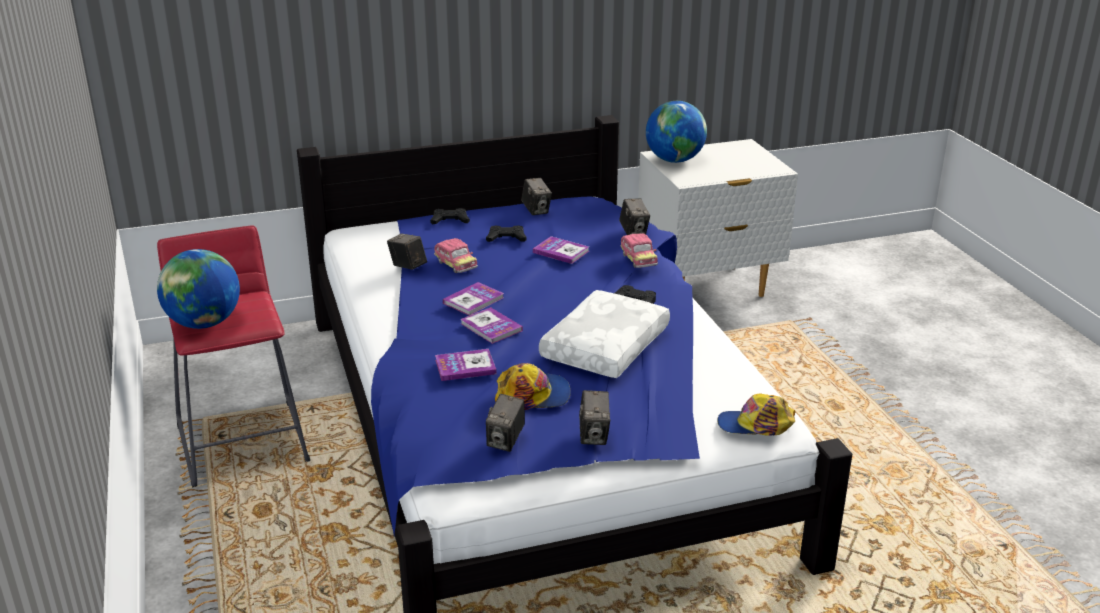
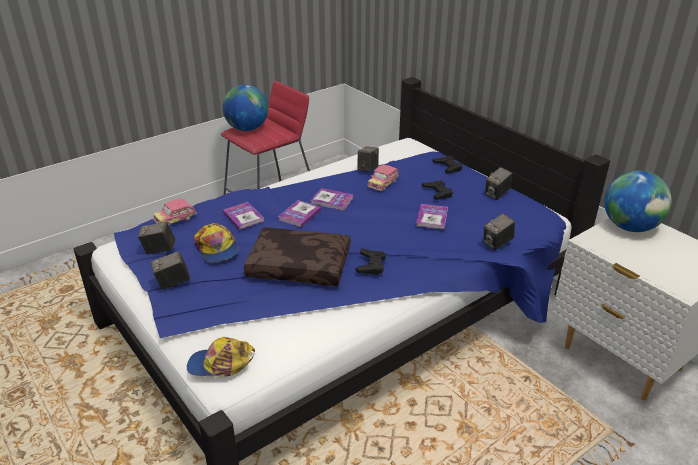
camera: 70 degrees right, 5 degrees up
(604, 346) = (300, 265): white pillow -> brown pillow
(638, 259) = (447, 254): toy car -> toy car (175, 220)
(755, 426) = (220, 364): cap -> cap turned 75 degrees counterclockwise

